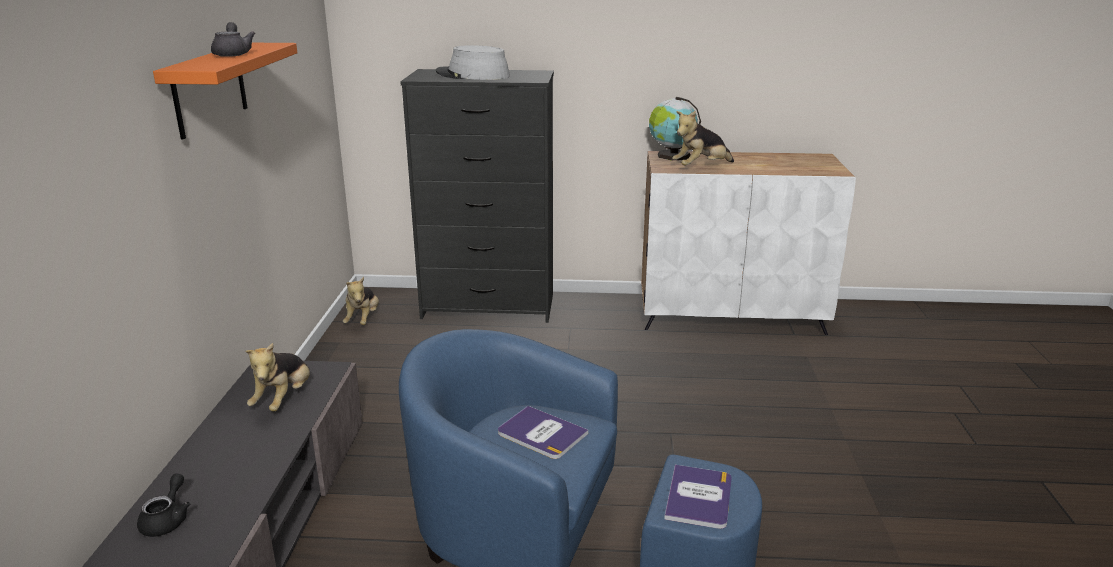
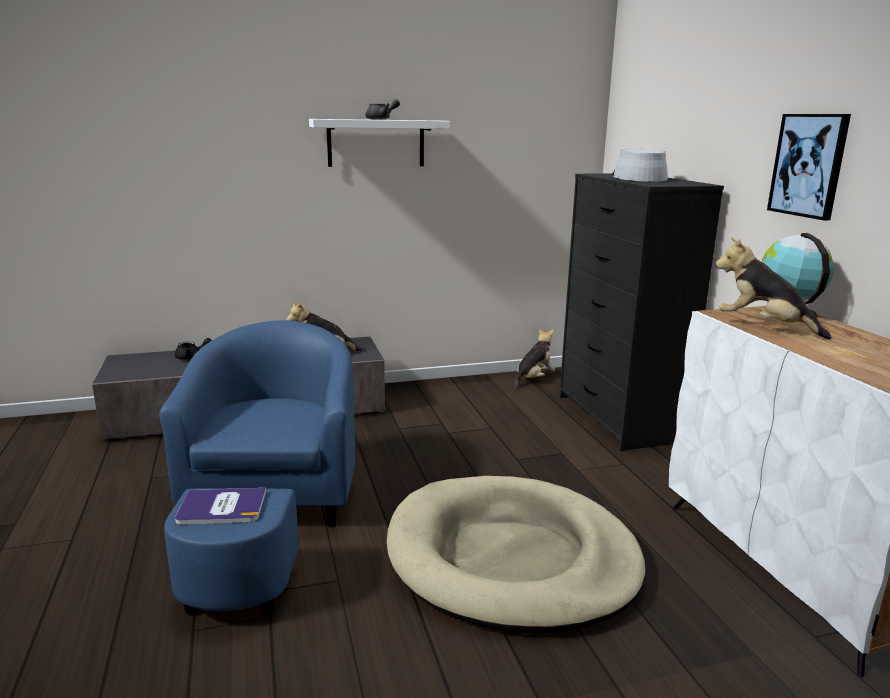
camera: 70 degrees right, 5 degrees down
(210, 89) = (376, 143): orange shelf -> white shelf
(363, 320) = (533, 379): plush toy -> plush toy turned 150 degrees clockwise
(541, 434) = (282, 420): book -> none
(639, 47) = (809, 165): none -> picture
(686, 412) = (511, 558): none -> beige dog bed

